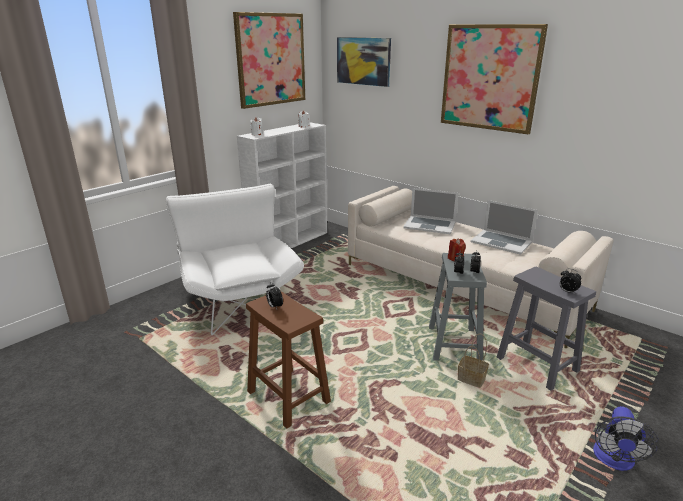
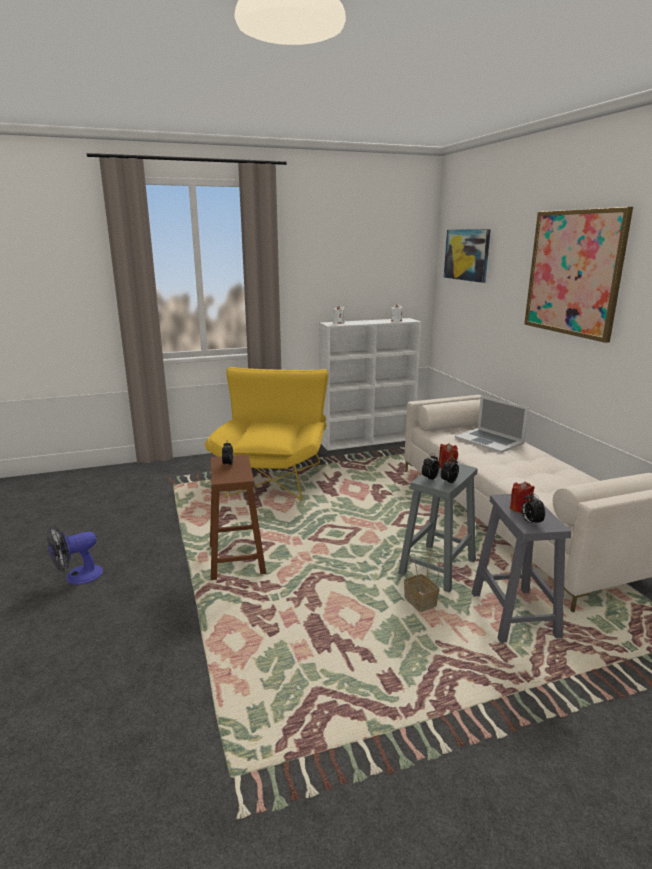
camera: 30 degrees right, 5 degrees down
(237, 298) = (275, 475): white armchair -> yellow armchair
(271, 59) = (369, 251): picture -> none
(501, 242) = (555, 471): laptop -> none
(546, 282) = (520, 509): none -> red candle
(614, 460) = (499, 731): fan -> fan (77, 577)

